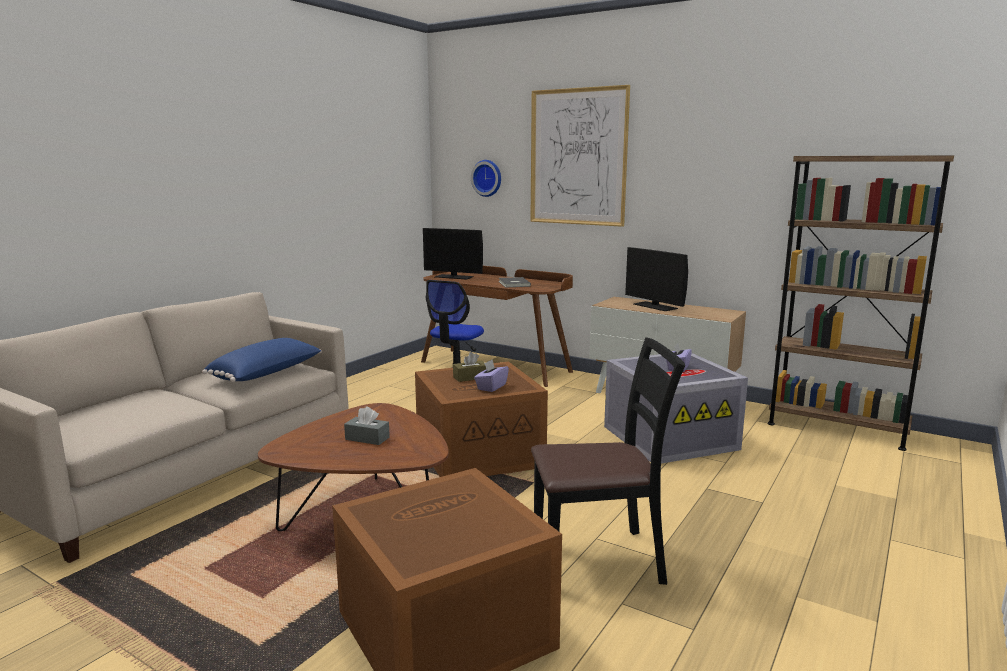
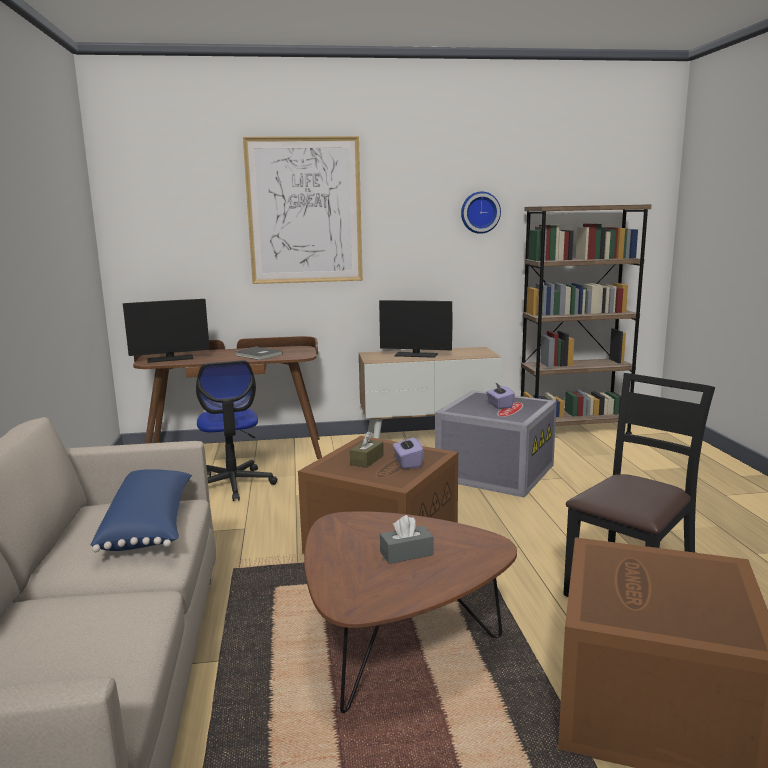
camera: 40 degrees left, 0 degrees up
(487, 178) = (187, 237): wall clock -> wall clock (479, 212)

